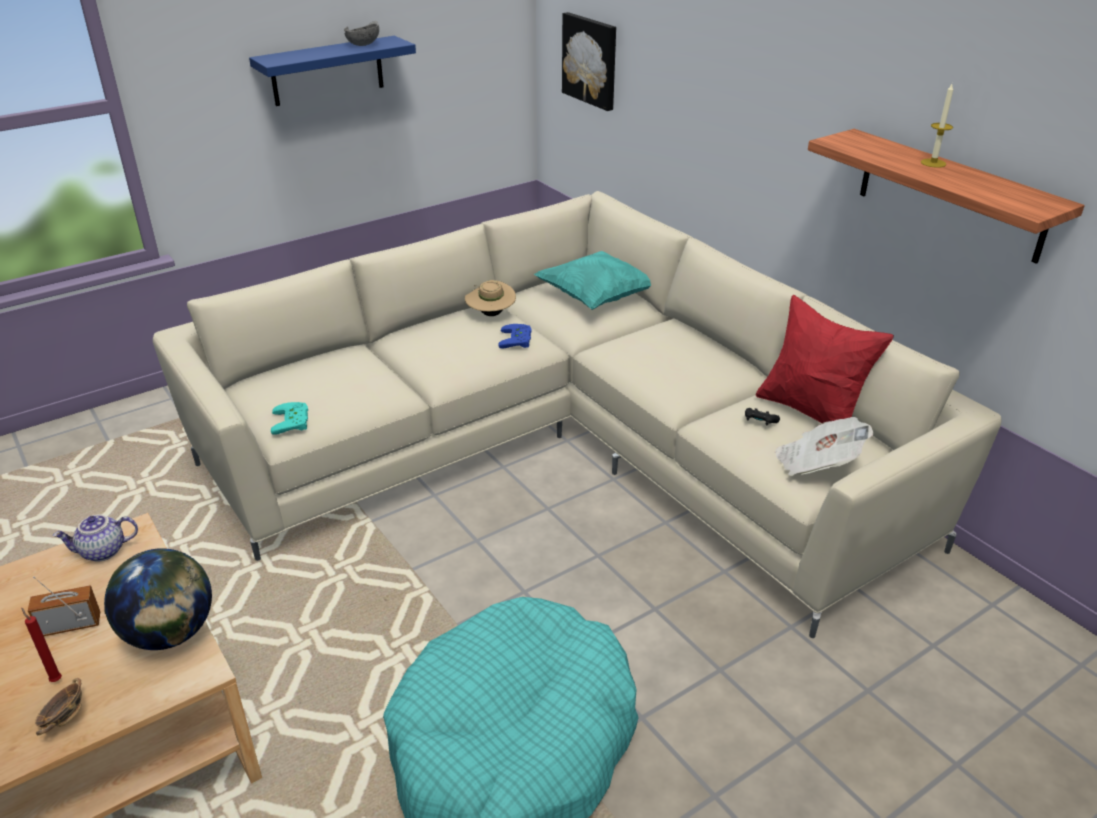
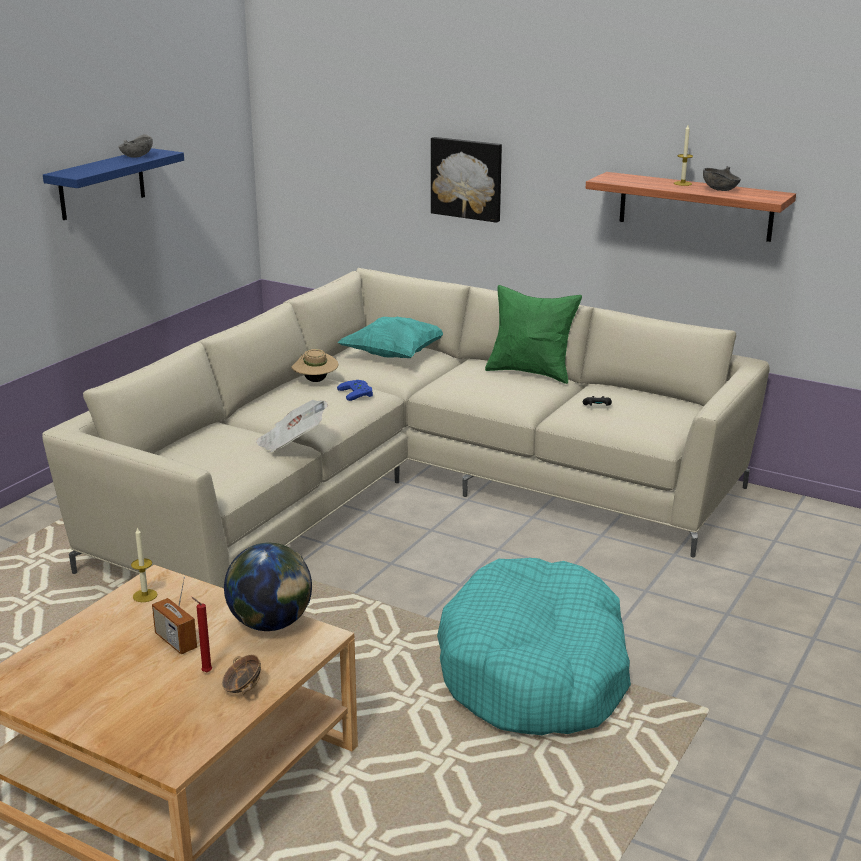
camera: 25 degrees left, 10 degrees down
(70, 625) = (175, 641): radio -> radio turned 90 degrees counterclockwise
(102, 552) = (145, 595): teapot -> candle
(293, 421) = (222, 479): turquoise game controller -> none
(591, 60) = (325, 156): picture -> picture (467, 178)
(723, 353) = (531, 372): none -> green pillow
(811, 412) = (628, 395): red pillow -> none
(817, 464) = (659, 422): newspaper -> newspaper (292, 443)
(974, 182) = (720, 190): none -> grey bowl

